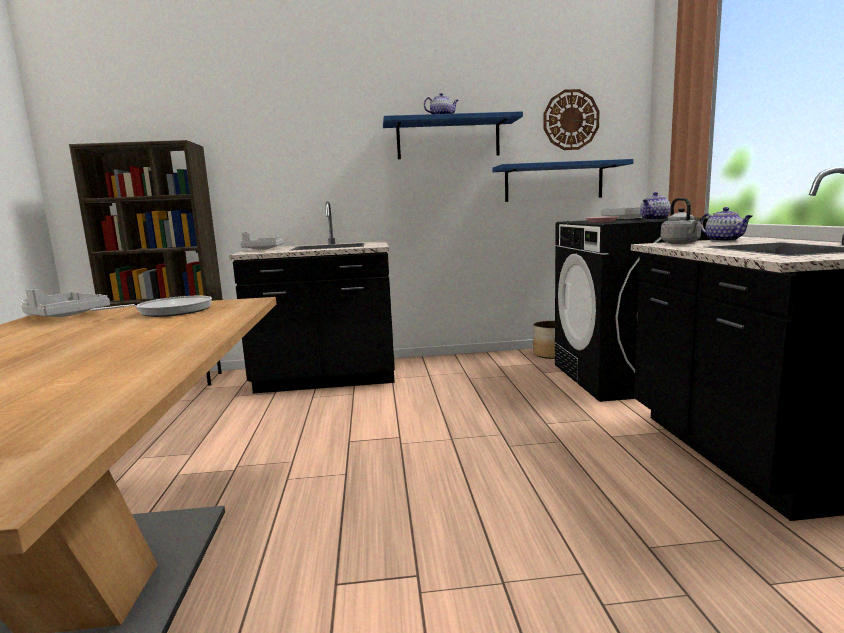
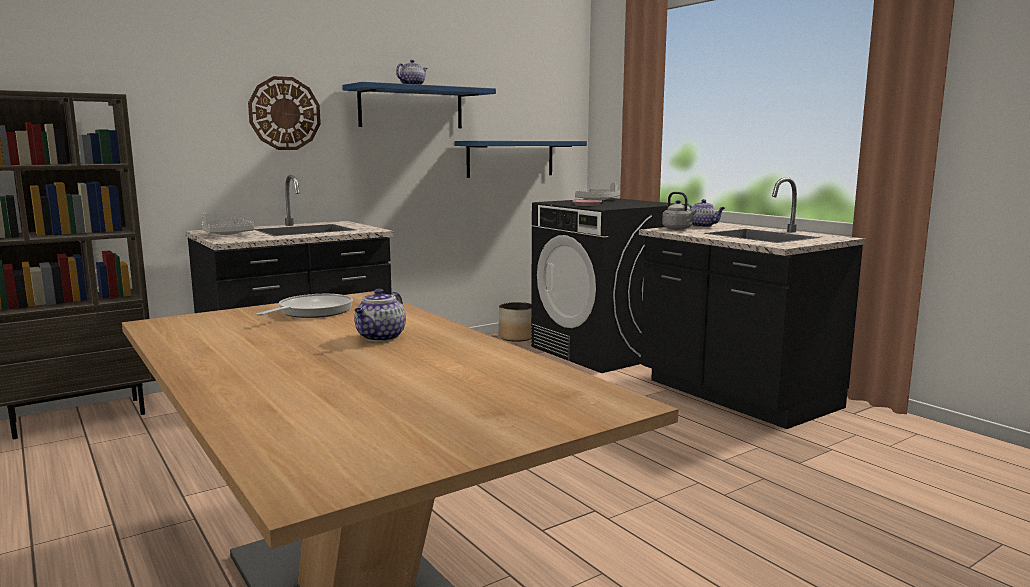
camera: 30 degrees left, 0 degrees up
(63, 316) = (185, 325): grey tray -> none
(571, 120) = (525, 96): wall clock -> wall clock (284, 113)
(654, 220) = (631, 204): teapot -> teapot (380, 337)

